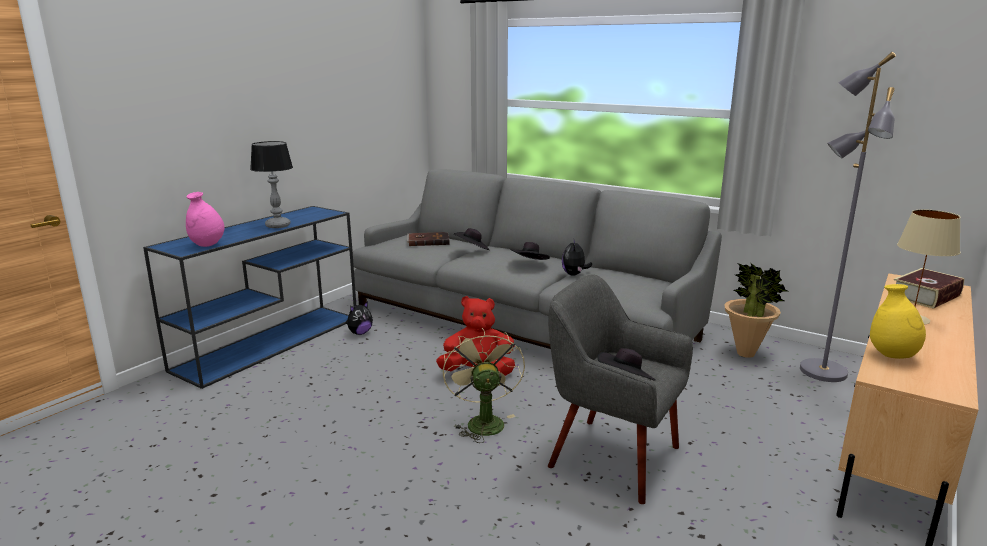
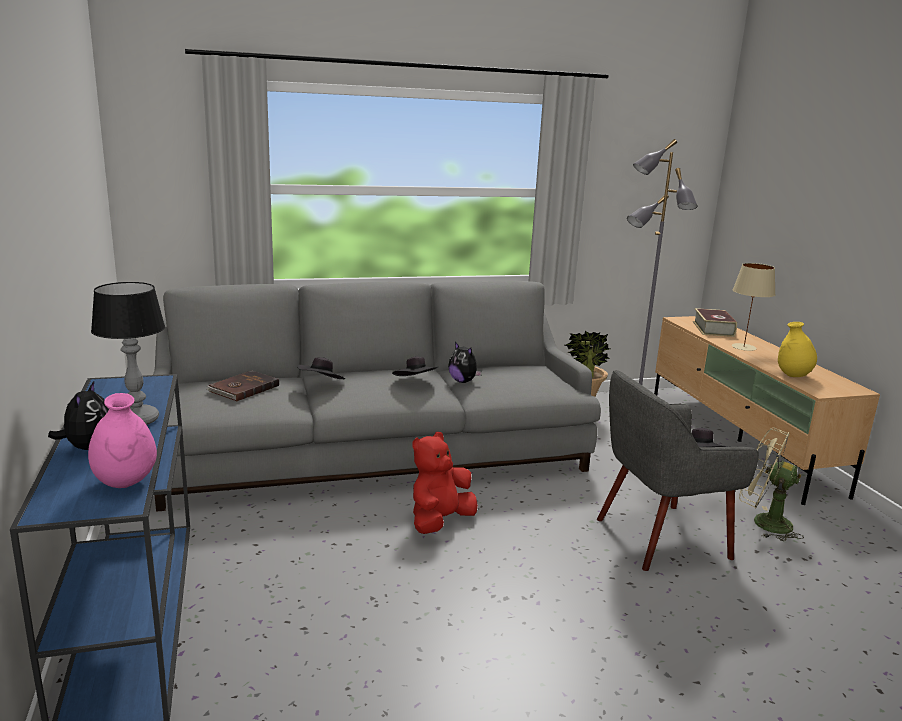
camera: 50 degrees left, 0 degrees up
(360, 333) = (232, 542): plush toy -> plush toy (87, 447)
(482, 421) = (535, 564): beige fan -> beige fan (763, 522)

